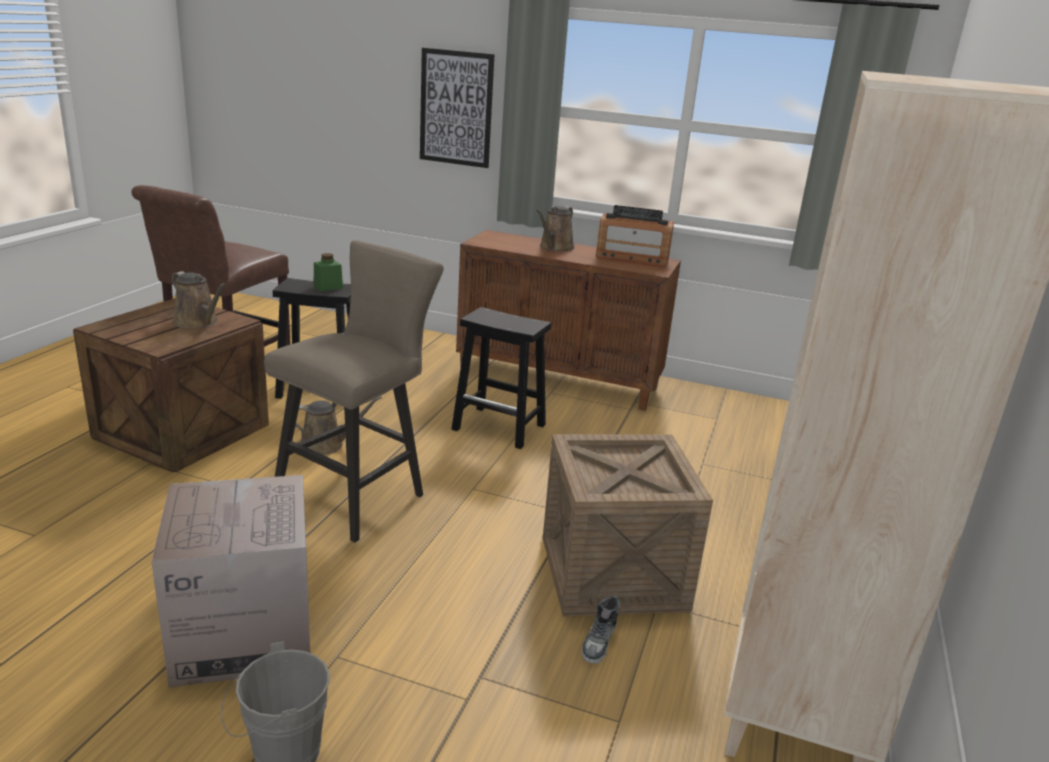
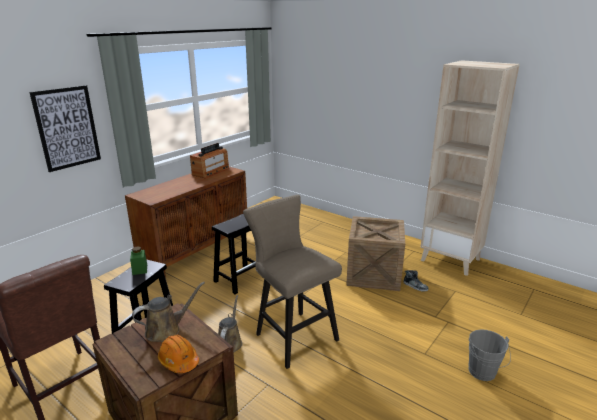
camera: 70 degrees left, 0 degrees up
(135, 335) = (178, 360): none -> orange hard hat
(244, 632) = (408, 383): cardboard box -> none
(555, 248) = (179, 184): brown watering can -> none

